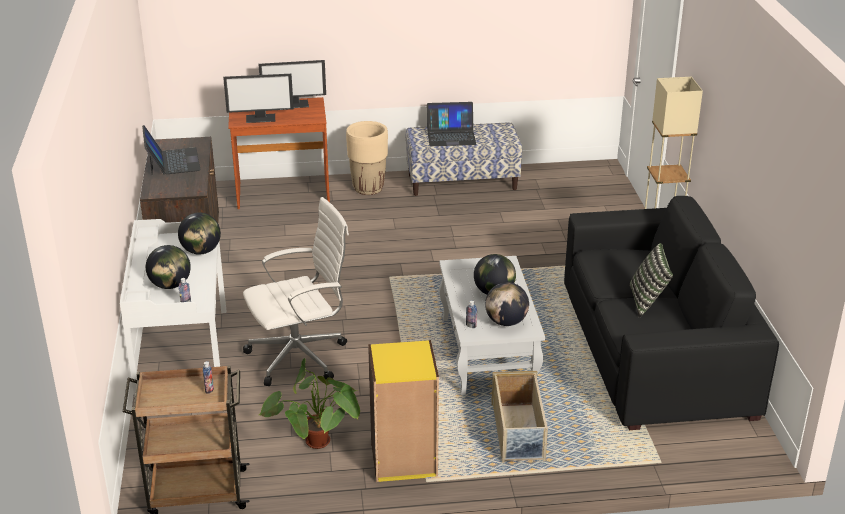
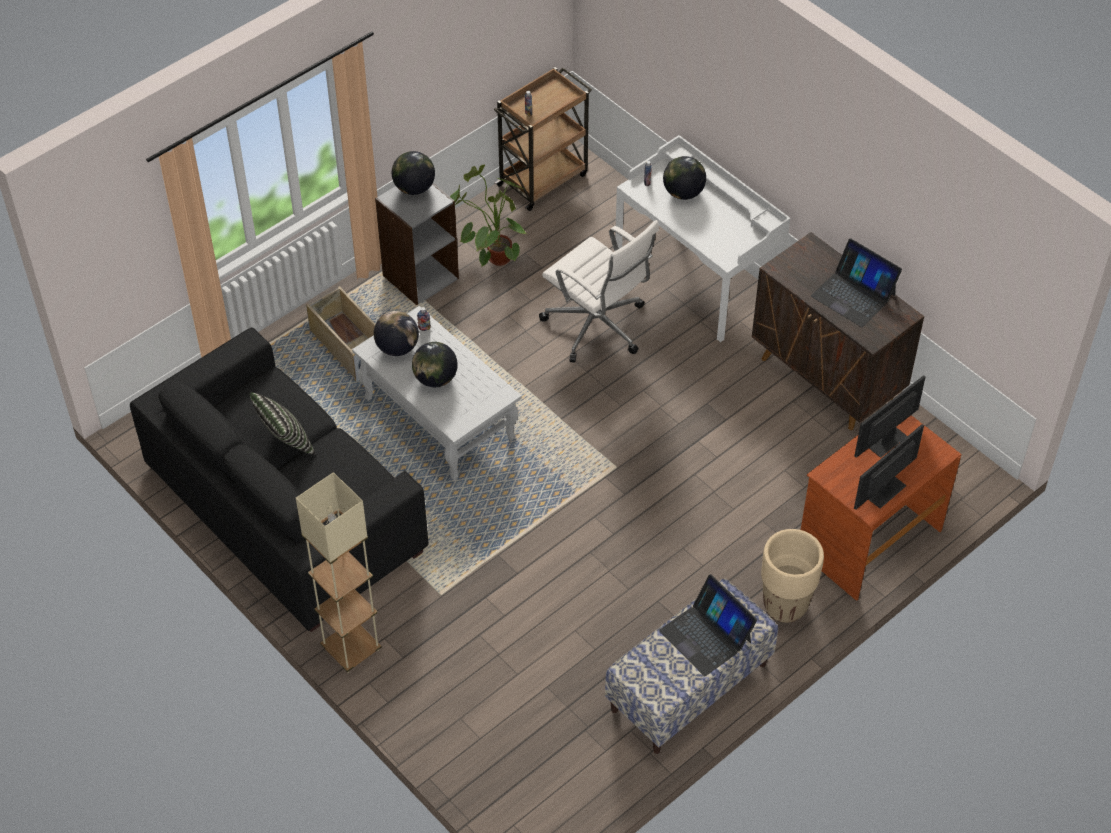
camera: 145 degrees right, 20 degrees up
(201, 251) = (707, 240): globe -> globe (414, 188)
(300, 356) = (597, 327): white office chair -> white office chair turned 75 degrees counterclockwise
(403, 460) = (420, 276): yellow bookcase -> grey bookcase
(451, 136) = (706, 636): laptop -> laptop turned 90 degrees counterclockwise

